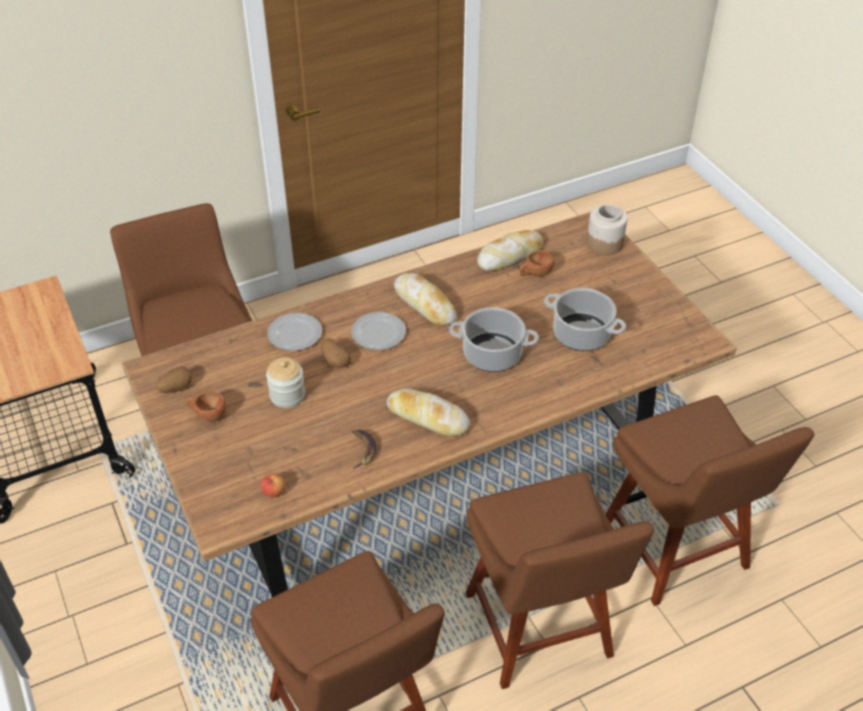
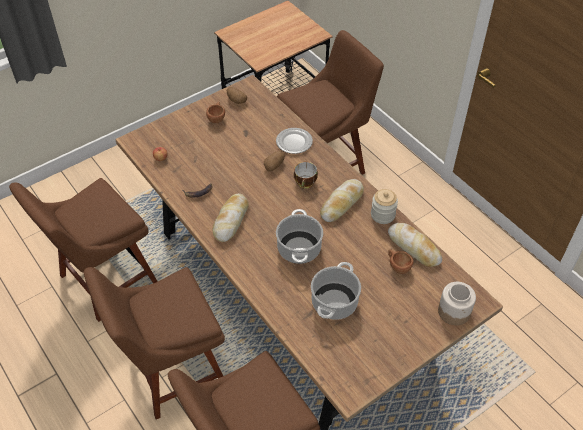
camera: 80 degrees right, 5 degrees up
(287, 395) = (238, 149): jar -> jar (382, 215)
(379, 333) = (305, 183): plate -> cup

